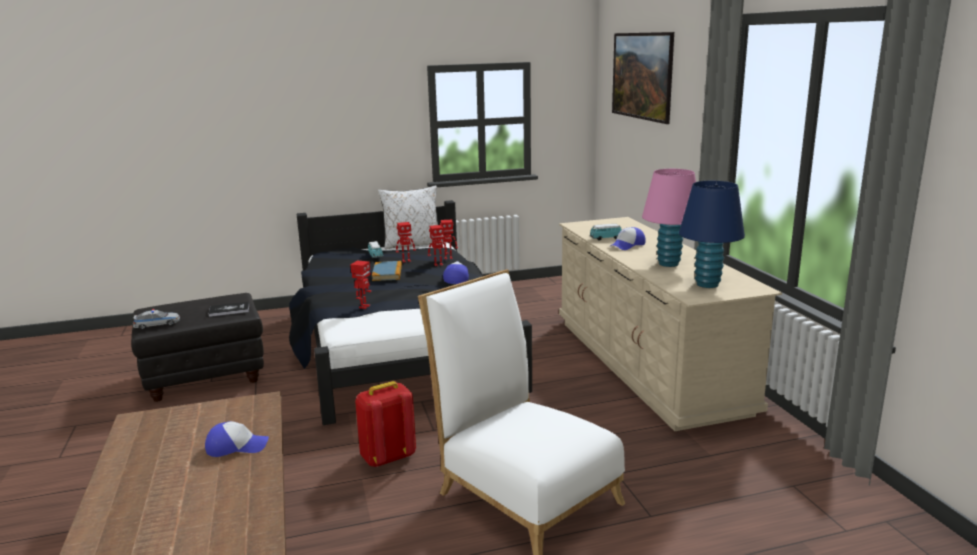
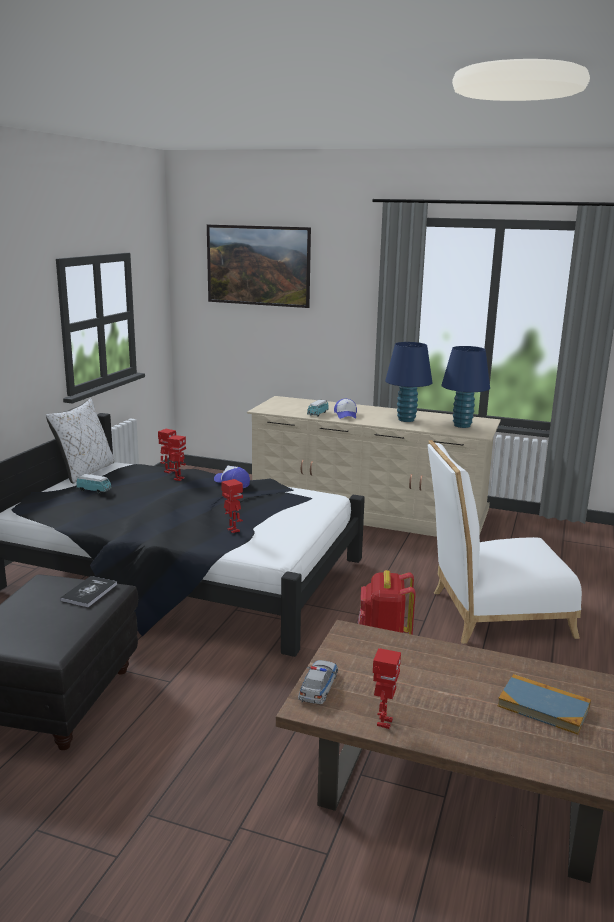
camera: 55 degrees left, 0 degrees up
(157, 324) = (53, 641): toy car -> toy car (318, 687)
(237, 446) = (434, 662): cap -> none
(387, 273) = (164, 499): book -> book (543, 706)
(406, 261) = (138, 485): toy robot -> toy robot (383, 722)
(668, 264) = (406, 420): pink table lamp -> blue table lamp

